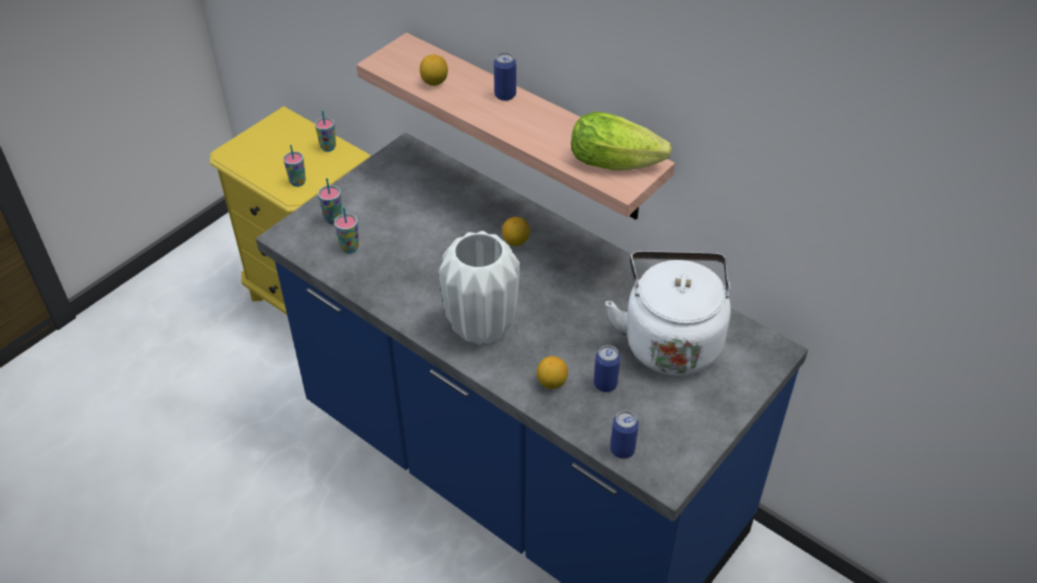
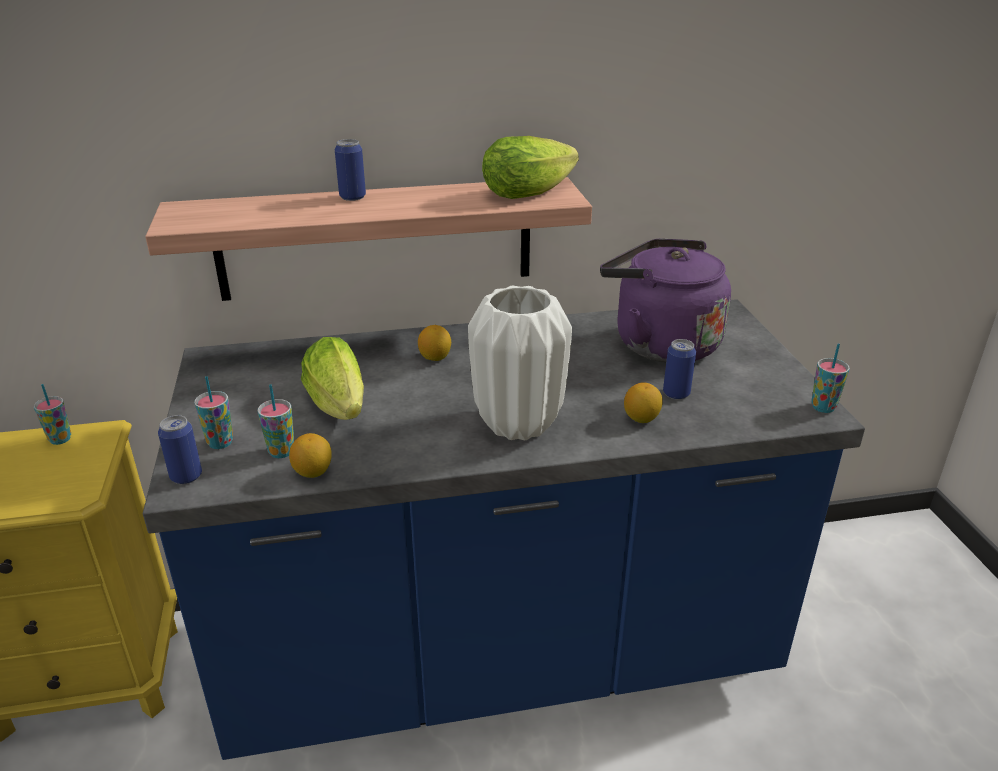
camera: 50 degrees left, 15 degrees down
(298, 182) = (64, 484): cup -> cup (823, 407)
(415, 239) = (339, 407): none -> lettuce
(434, 82) = (264, 214): lemon -> lemon (313, 472)
(622, 450) = (767, 420): can -> can (186, 476)
(670, 340) = (660, 343): white kettle -> purple kettle

